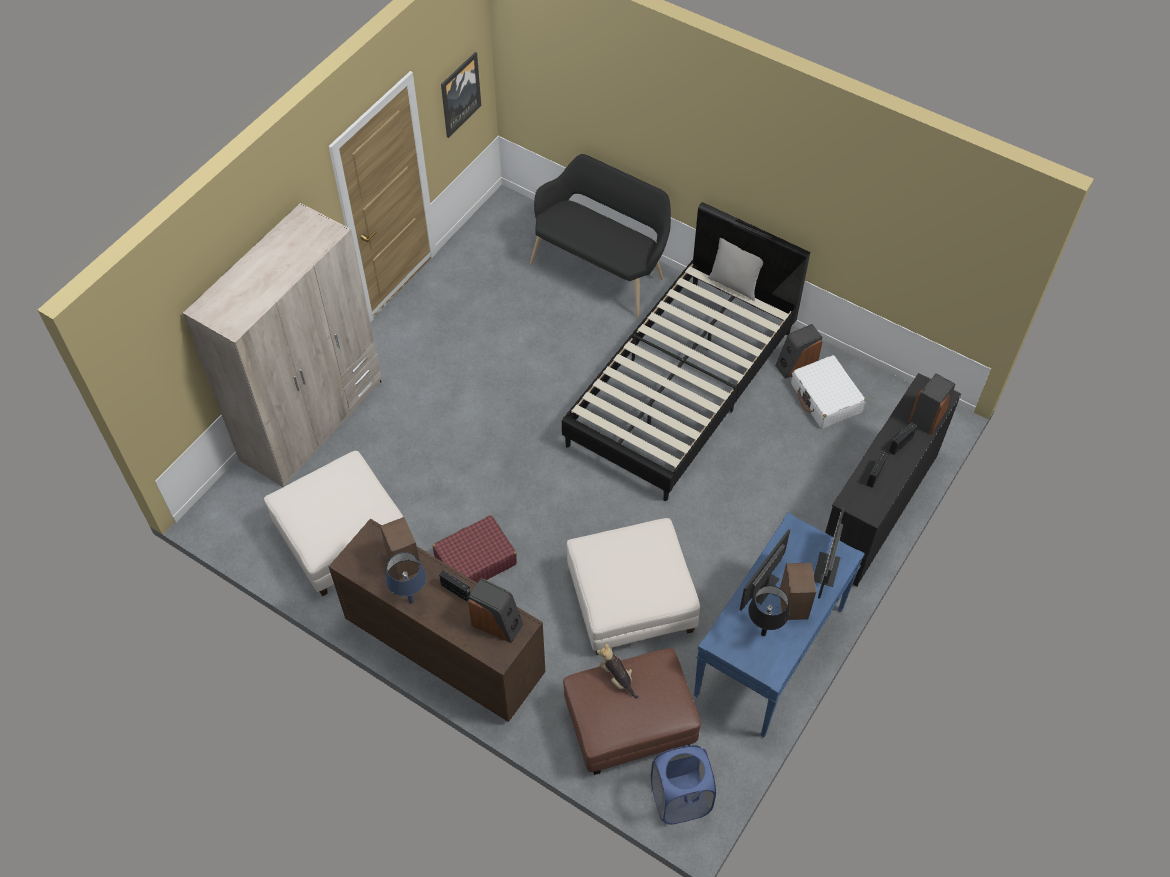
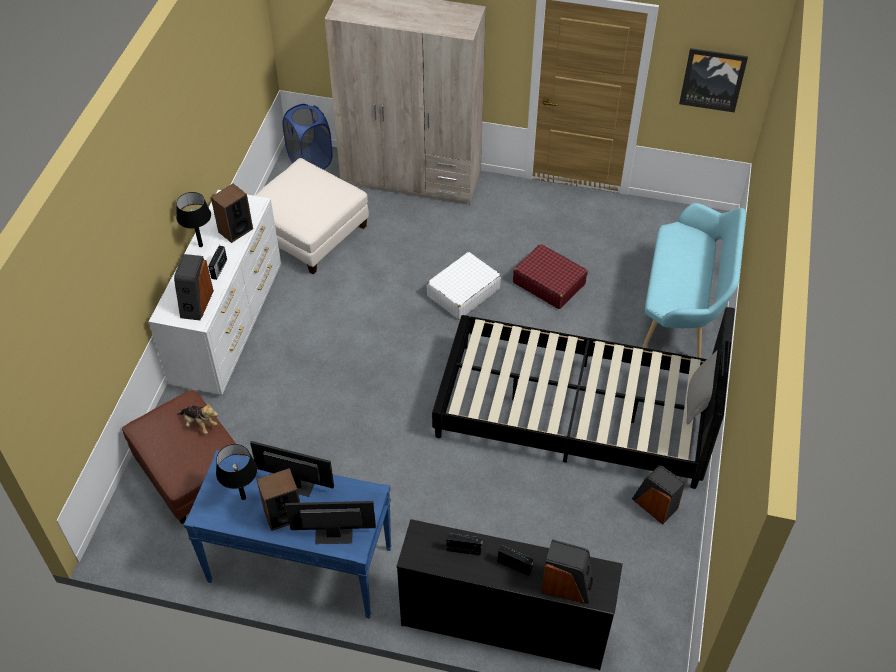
camera: 70 degrees right, 5 degrees down
(411, 601) = (200, 245): blue table lamp -> black table lamp
(444, 647) = (229, 326): brown dresser -> white dresser
(475, 560) = (318, 320): red suitcase -> red suitcase (549, 283)
(602, 268) = (682, 312): black bench -> turquoise bench
(617, 678) = (199, 424): plush toy -> plush toy turned 90 degrees clockwise
(631, 600) = (318, 440): white ottoman -> none
(680, 799) = (130, 531): blue laundry basket -> blue laundry basket (310, 161)
(825, 398) = (625, 542): white suitcase -> white suitcase (463, 292)

